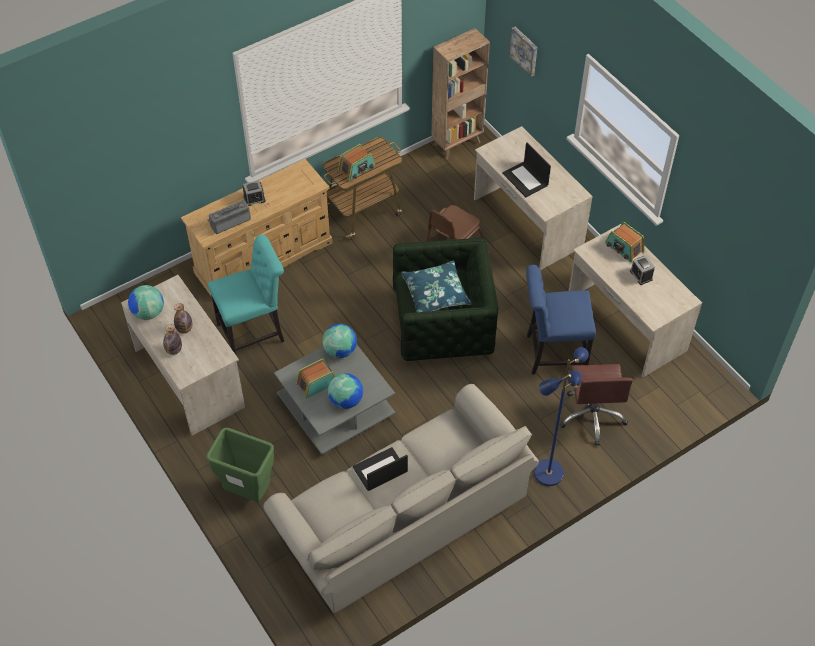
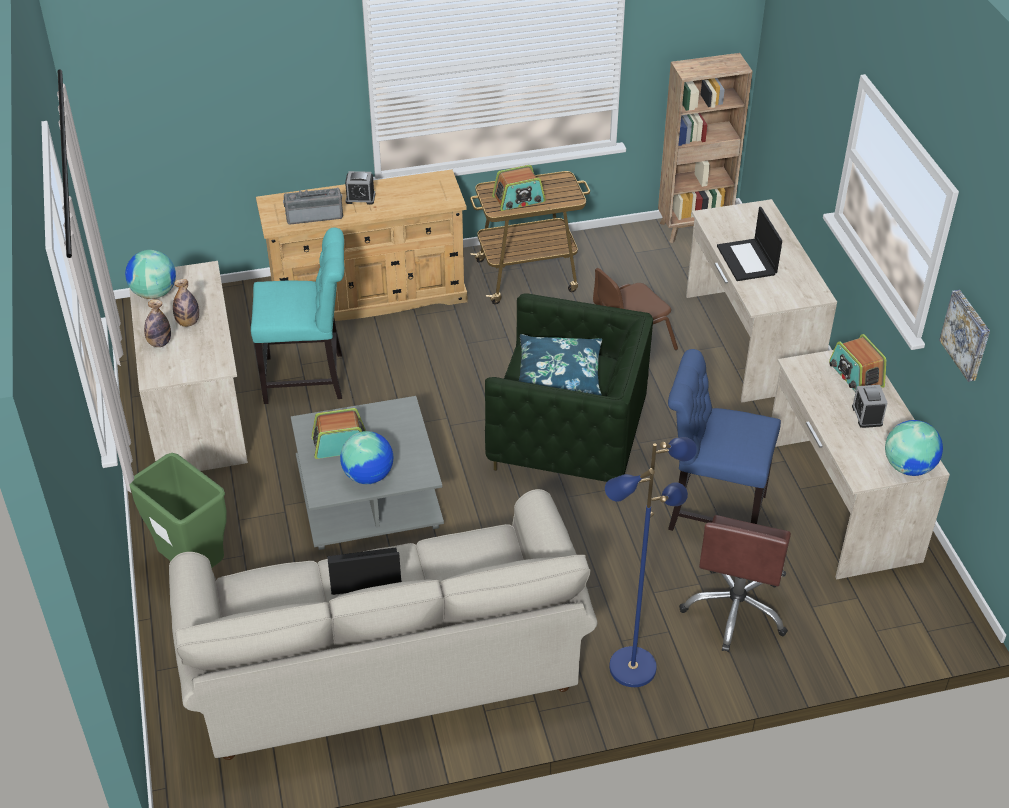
camera: 20 degrees right, 10 degrees down
(340, 350) = (394, 413): globe -> globe (908, 467)
(524, 50) = (794, 85): picture -> picture (967, 335)

